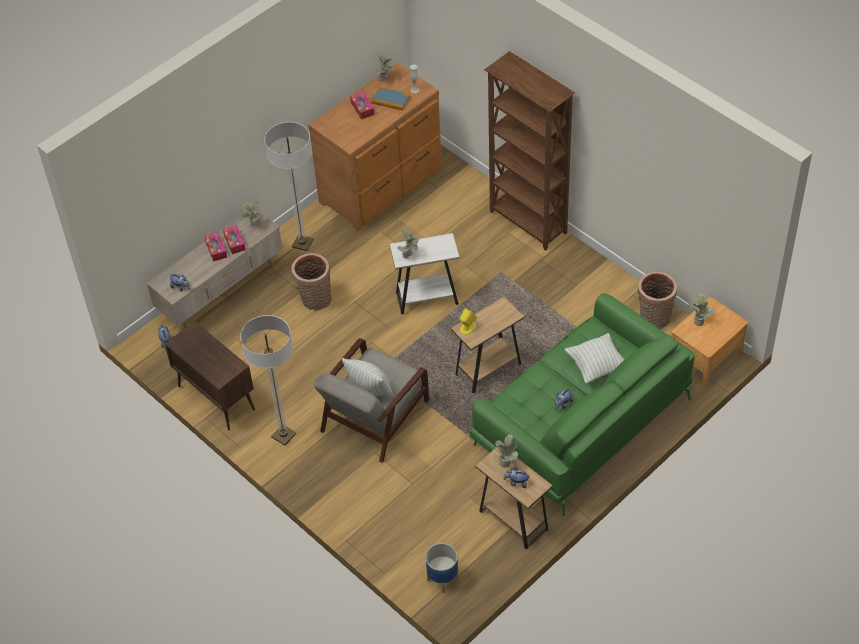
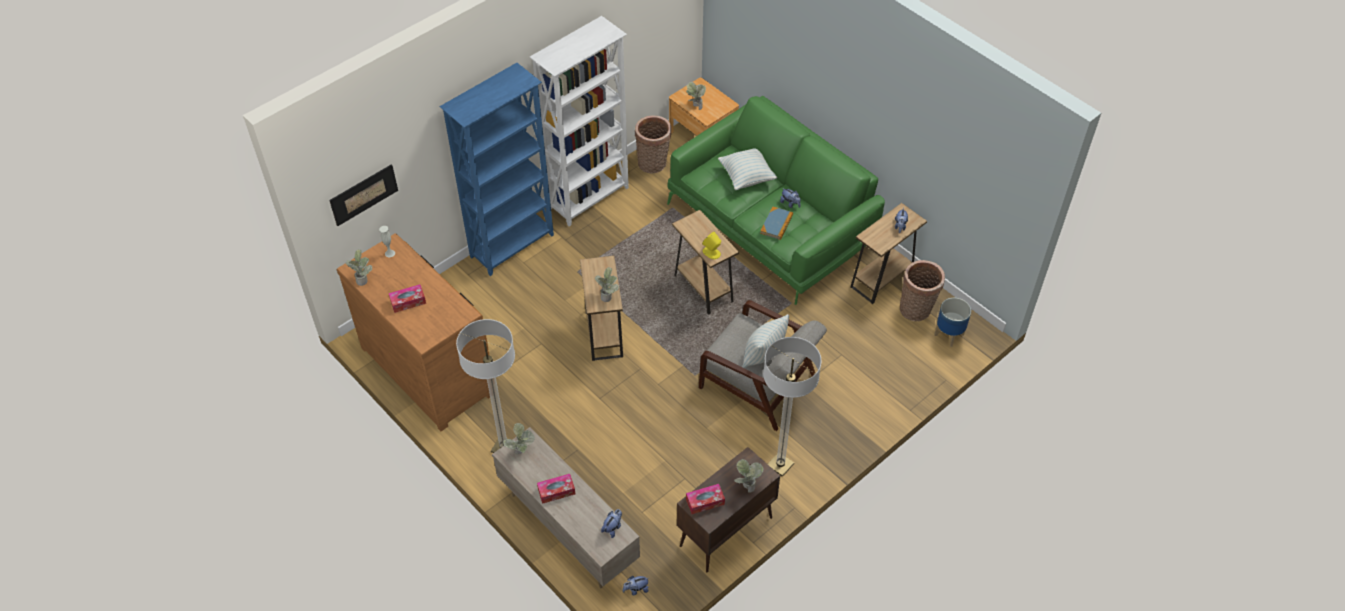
camera: 90 degrees left, 0 degrees up
(234, 242) = (547, 472): tissue box -> tissue box (705, 502)
(315, 301) = (593, 435): basket -> basket (916, 310)
(390, 100) = (401, 275): book -> book (776, 224)
(427, 298) = (604, 334): white side table -> brown side table
(448, 47) = (364, 194): none -> picture
(506, 461) = (875, 232): potted plant -> potted plant (746, 485)
(528, 223) = (513, 246): brown bookcase -> blue bookcase
(597, 273) = (589, 198): none -> white bookcase

